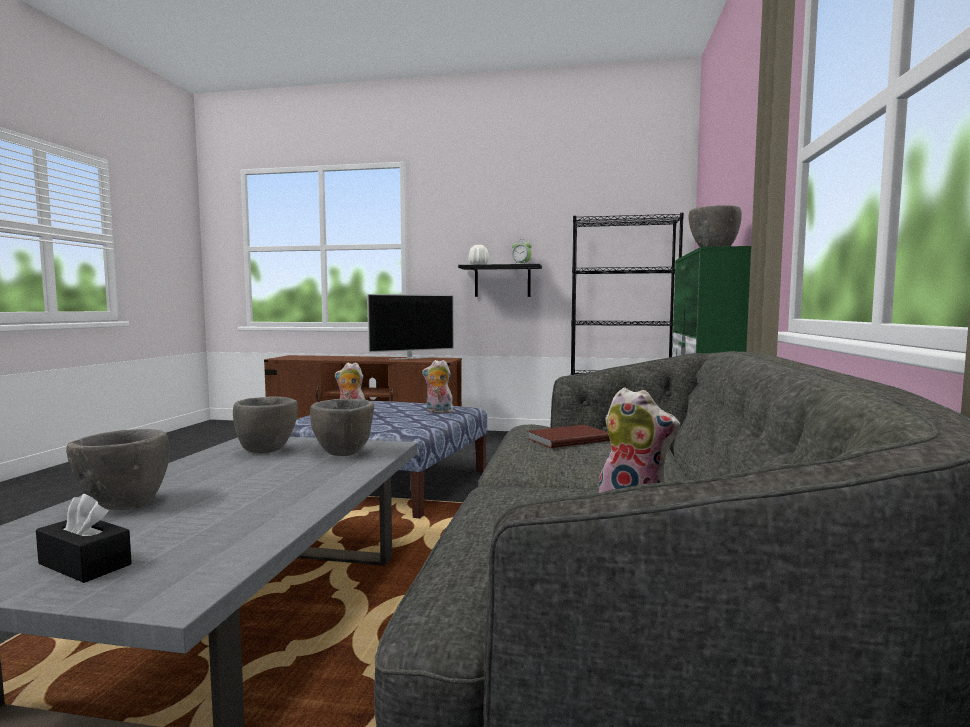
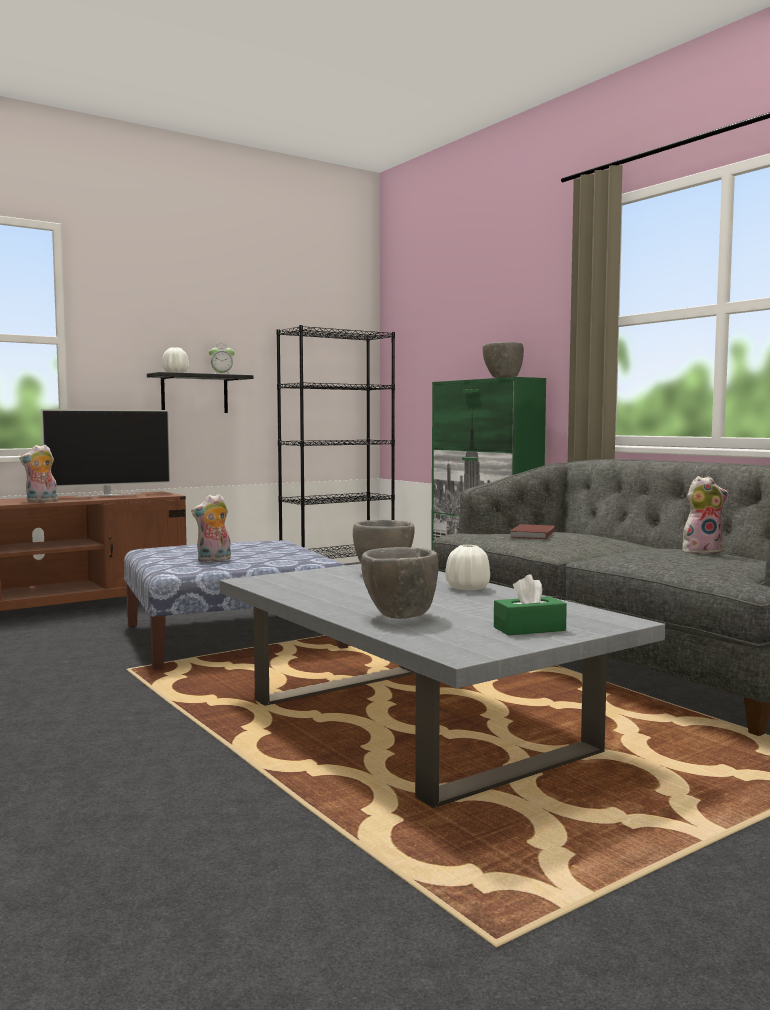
camera: 45 degrees left, 0 degrees up
(85, 564) = (529, 629): black tissue box -> green tissue box
(267, 450) = (313, 582): grey bowl -> none
(308, 490) = (468, 588): none -> white vase
(411, 358) = (108, 495): television -> television turned 45 degrees clockwise
(438, 412) = (275, 546): plush toy -> plush toy (41, 501)

